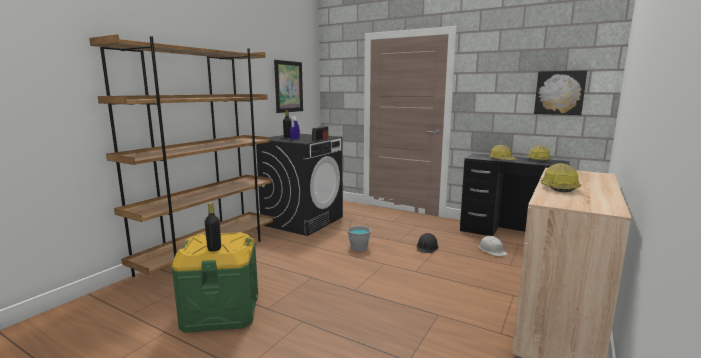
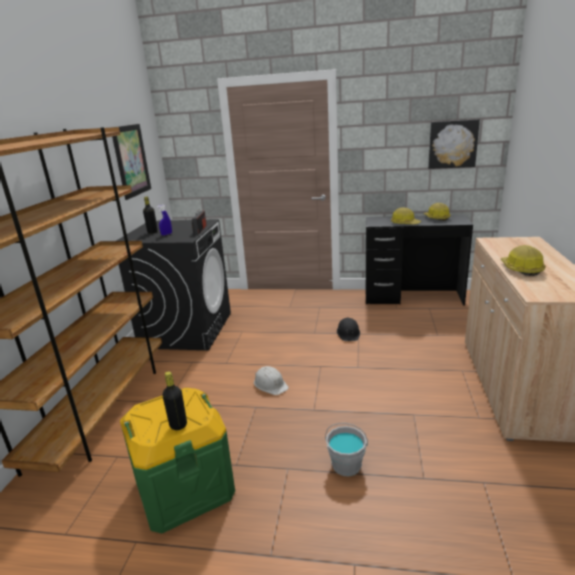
camera: 20 degrees left, 10 degrees up
(359, 247) = (279, 352): grey bucket -> grey bucket (346, 465)
(492, 250) = (410, 321): white hard hat -> white hard hat (270, 384)

